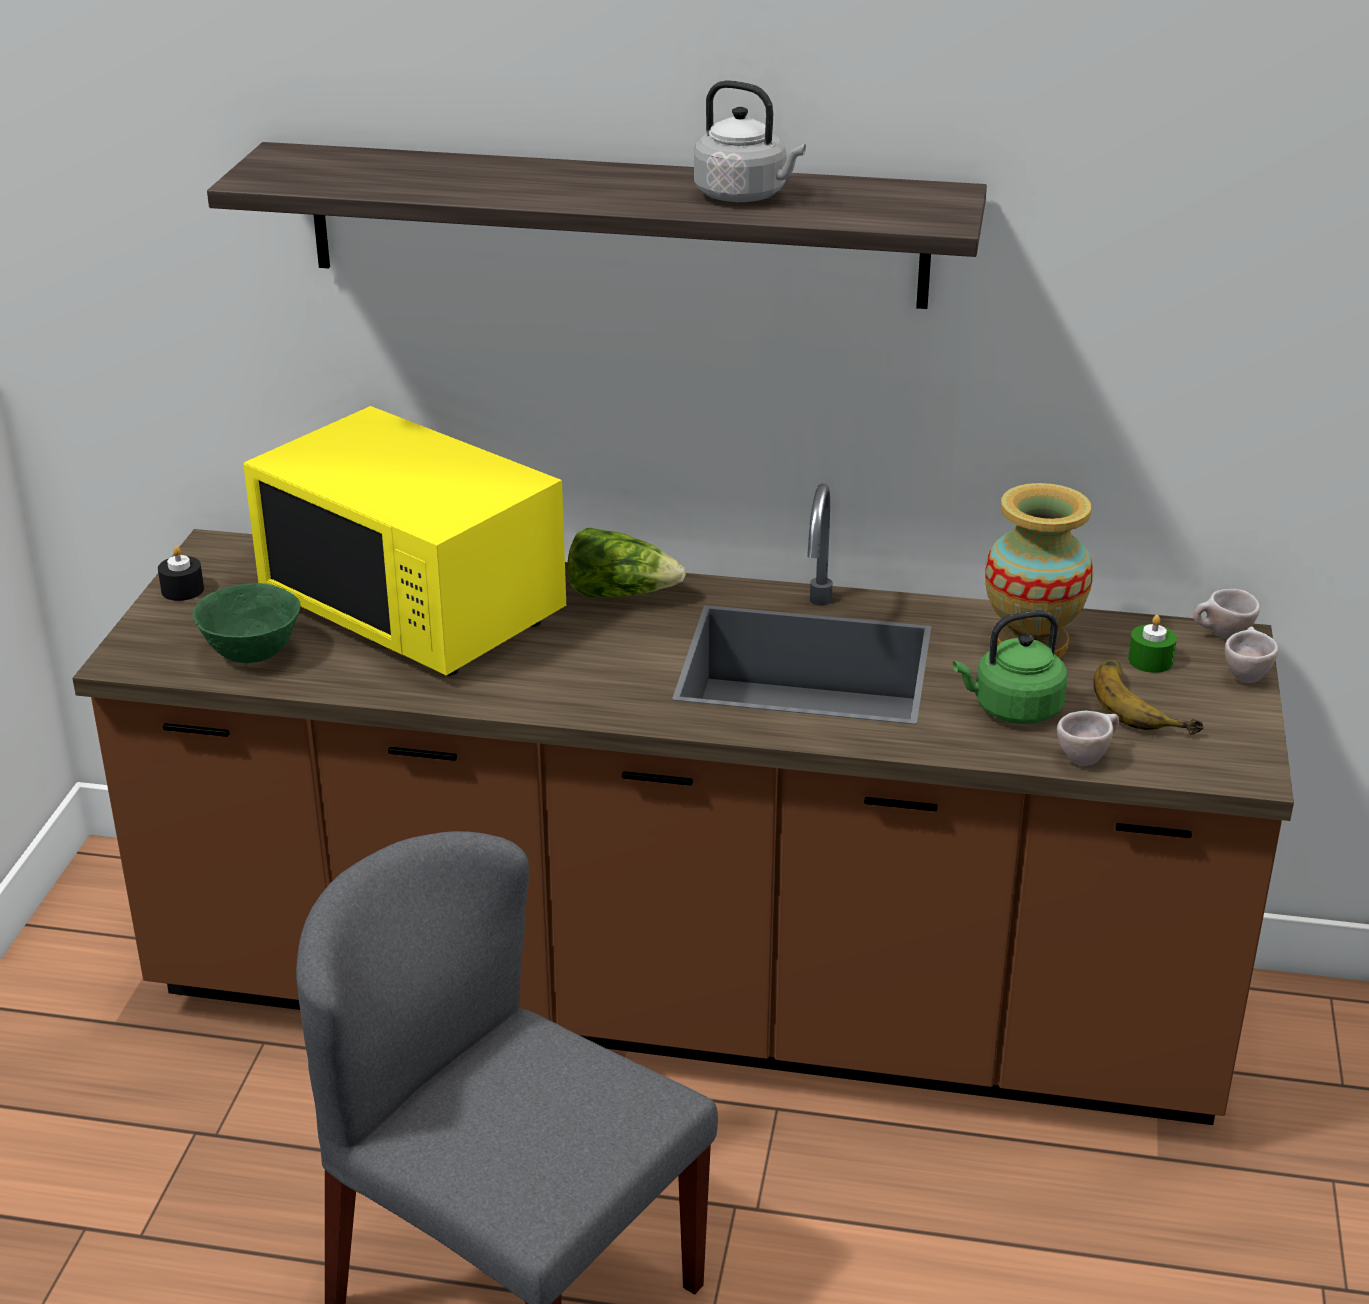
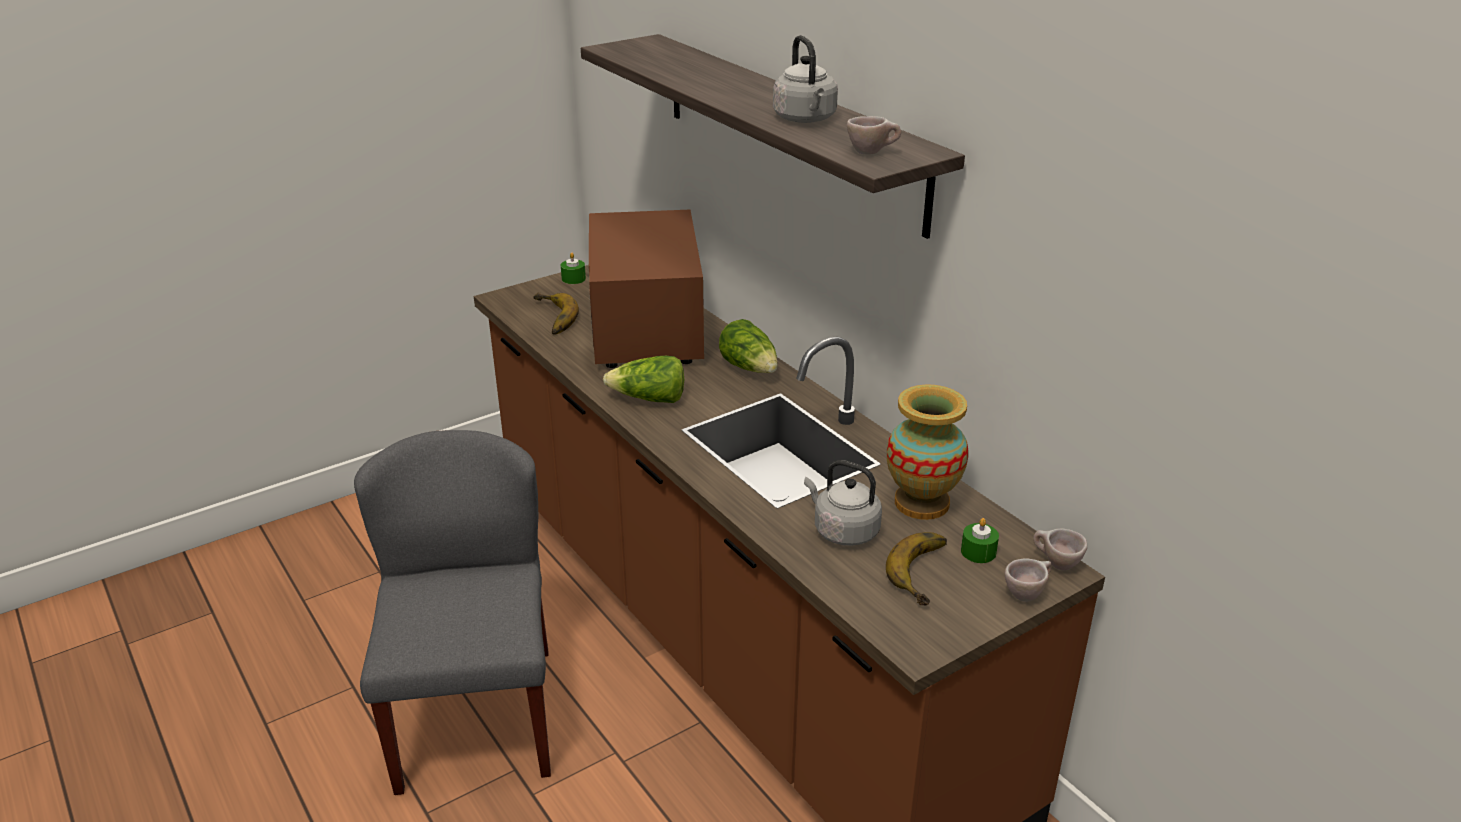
camera: 45 degrees right, 0 degrees up
(182, 590) = (573, 279): black candle -> green candle
(252, 654) = (550, 318): green bowl -> banana
(414, 608) = (647, 330): yellow microwave -> brown microwave
(572, 686) = (649, 399): none -> lettuce
(1012, 709) = (842, 531): green kettle -> grey kettle
(1087, 757) = (836, 580): beige cup -> beige cup (872, 153)

